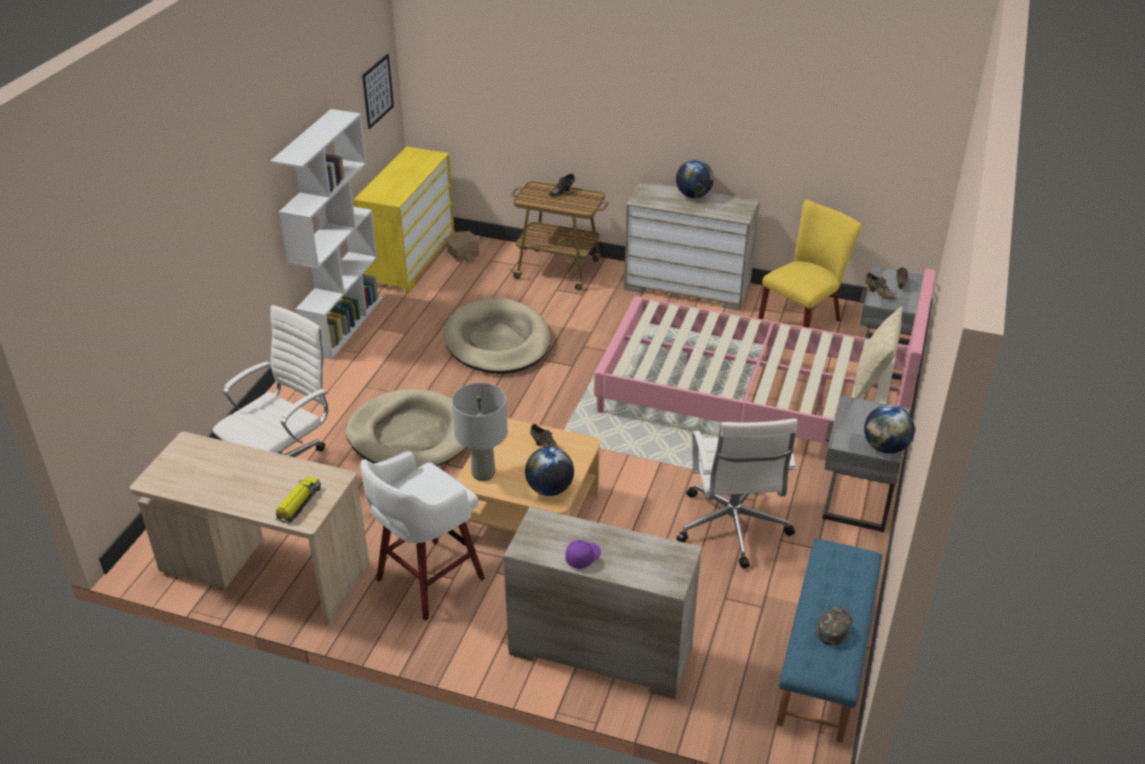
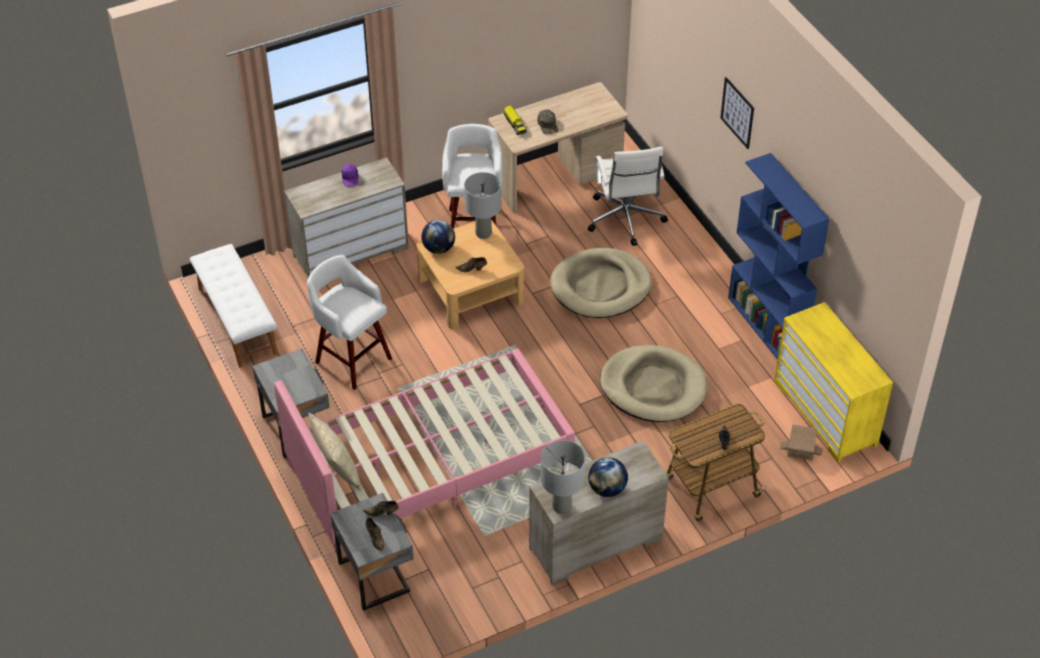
camera: 135 degrees right, 10 degrees up
(343, 325) = (766, 326): white bookcase -> blue bookcase
(377, 91) = (884, 298): picture -> picture (737, 112)
(732, 528) = (352, 359): white office chair -> white stool
(740, 203) = (562, 506): none -> grey table lamp
(803, 319) = (473, 576): yellow chair -> none
(826, 660) = (236, 321): blue bench -> white bench
(833, 627) = (224, 277): green cap -> green cap (548, 125)
(885, 447) = (269, 370): globe -> none

